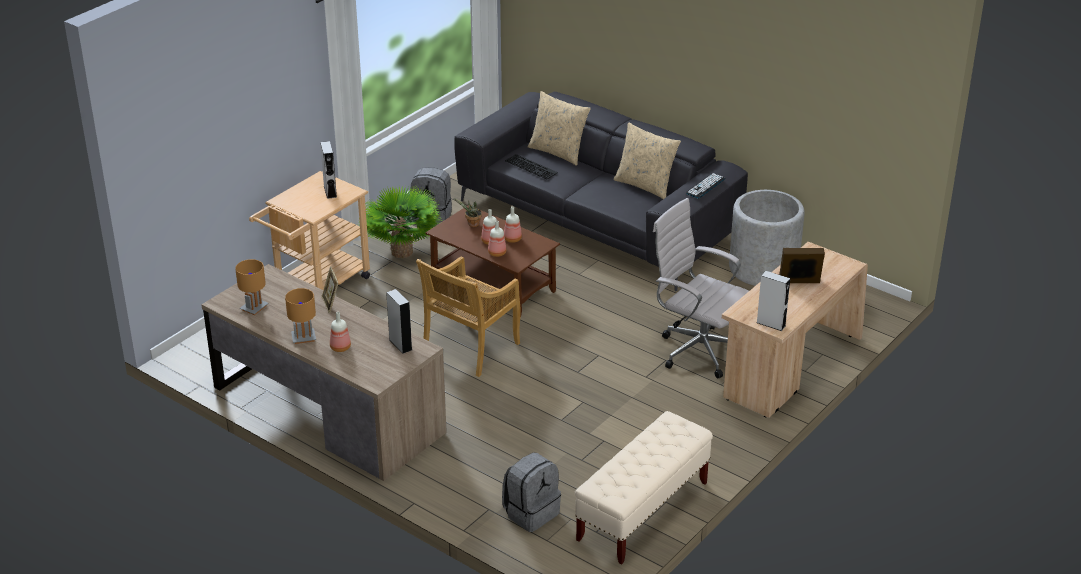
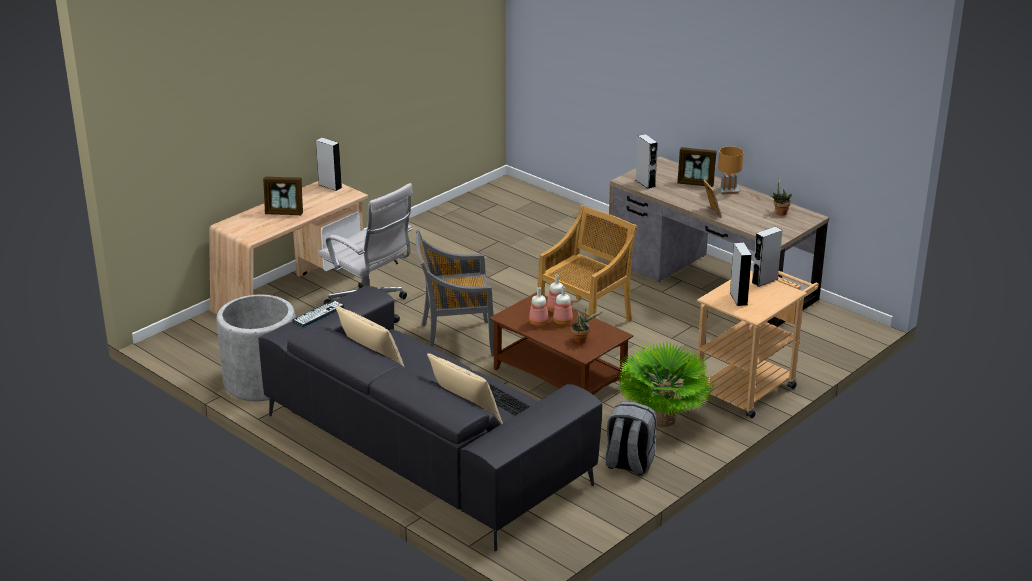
camera: 175 degrees left, 5 degrees down
(254, 308) = (779, 212): brown table lamp -> potted plant
(301, 209) = (764, 280): none -> grey speaker
(339, 347) = (696, 183): bottle -> picture frame
(531, 513) = (543, 215): grey backpack -> none
(599, 319) = (455, 340): none -> grey chair
(642, 512) = (460, 212): beige bench -> none

